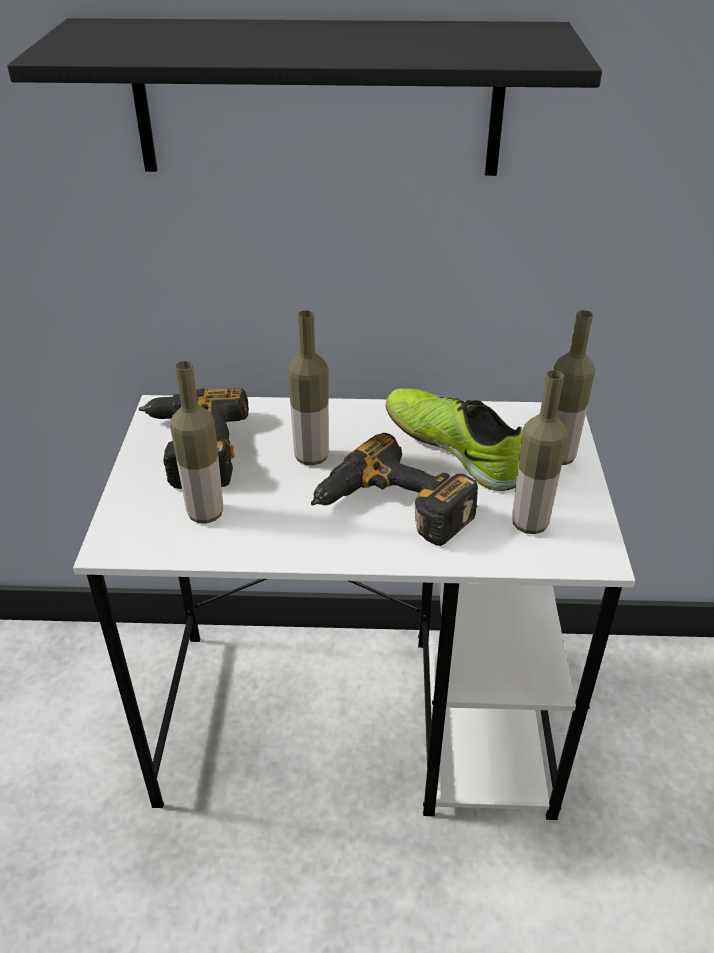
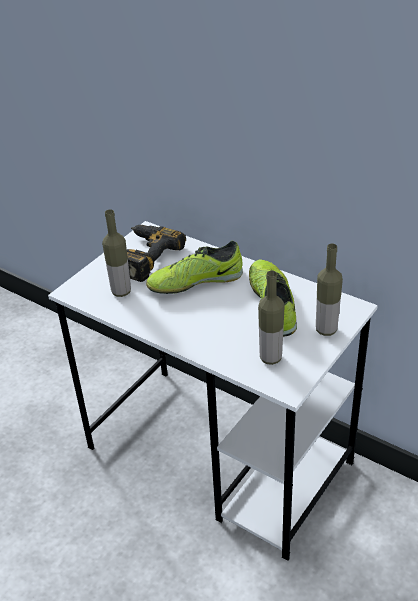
camera: 35 degrees right, 0 degrees up
(311, 457) = (195, 282): bottle -> shoe
(318, 99) = (234, 86): black shelf -> none
(390, 510) = (207, 323): power drill -> none

